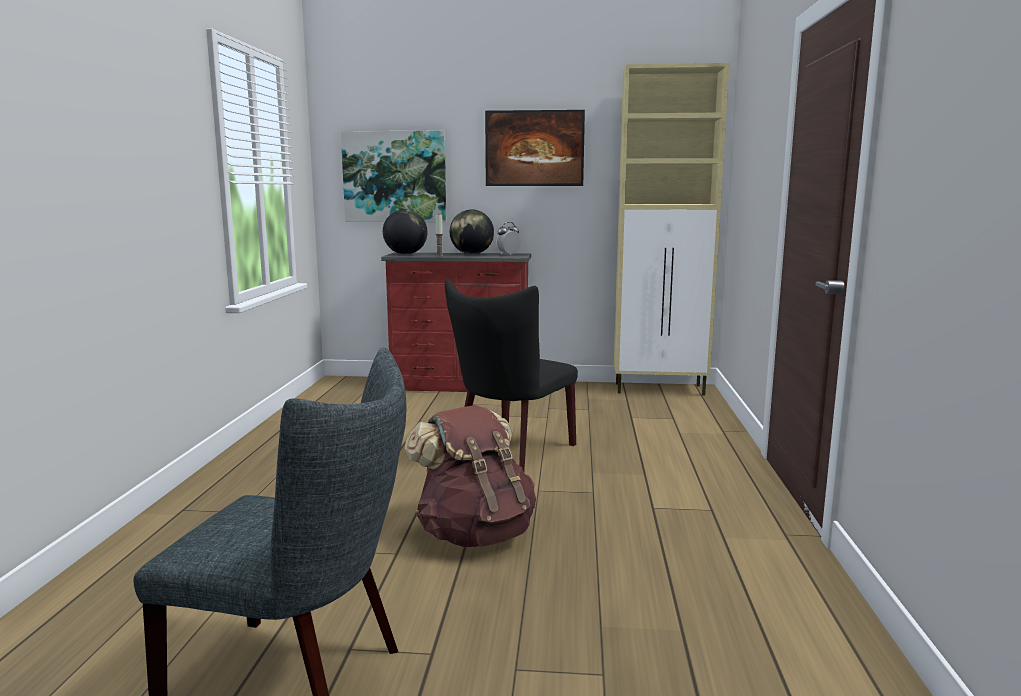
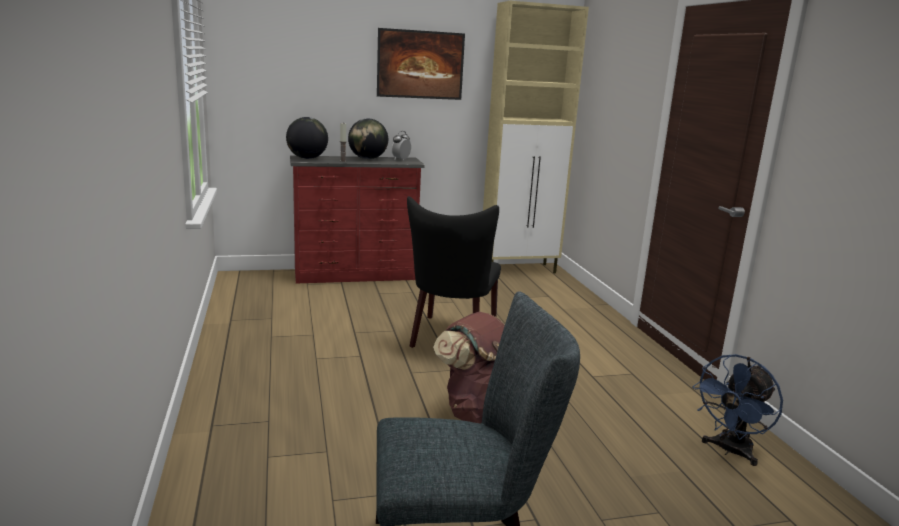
camera: 20 degrees left, 5 degrees up
(395, 177) = (291, 84): picture -> none
(777, 617) = (730, 451): none -> blue fan

